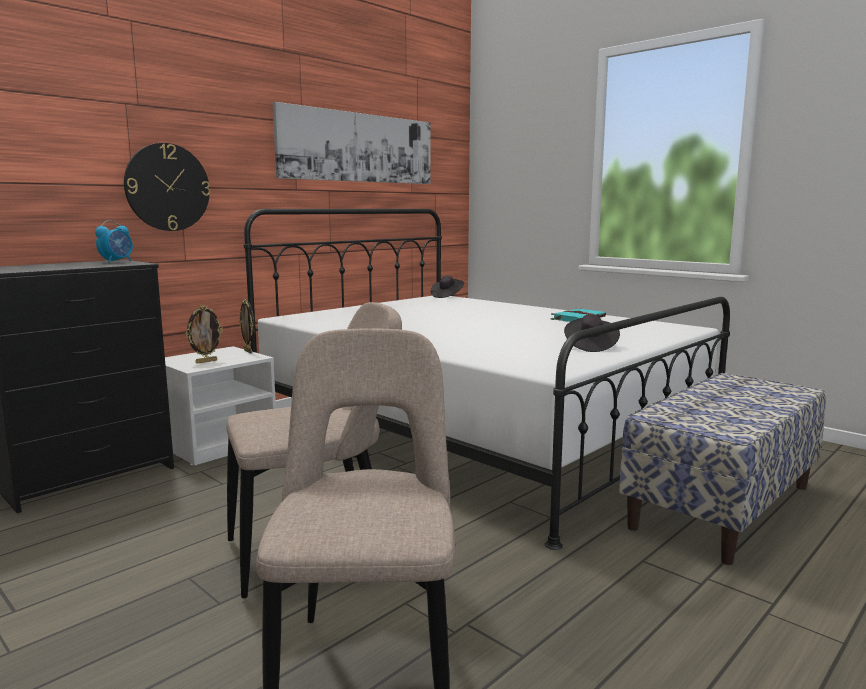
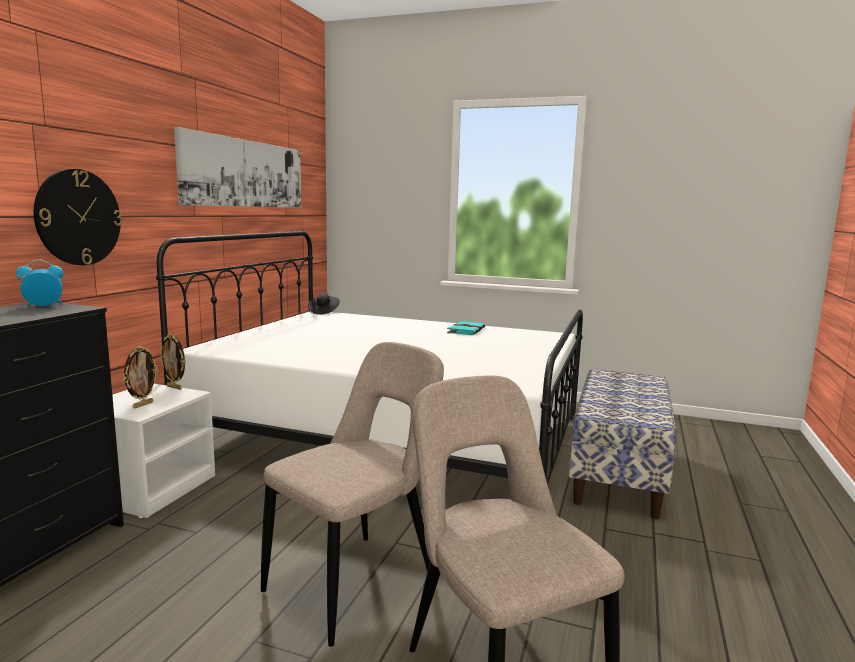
camera: 25 degrees left, 0 degrees up
(117, 261) = (44, 306): alarm clock -> alarm clock turned 120 degrees counterclockwise
(590, 346) = (515, 359): black hat -> none

